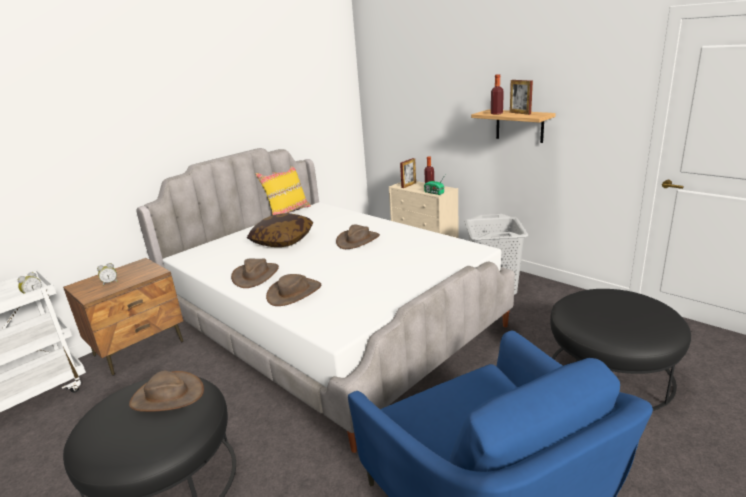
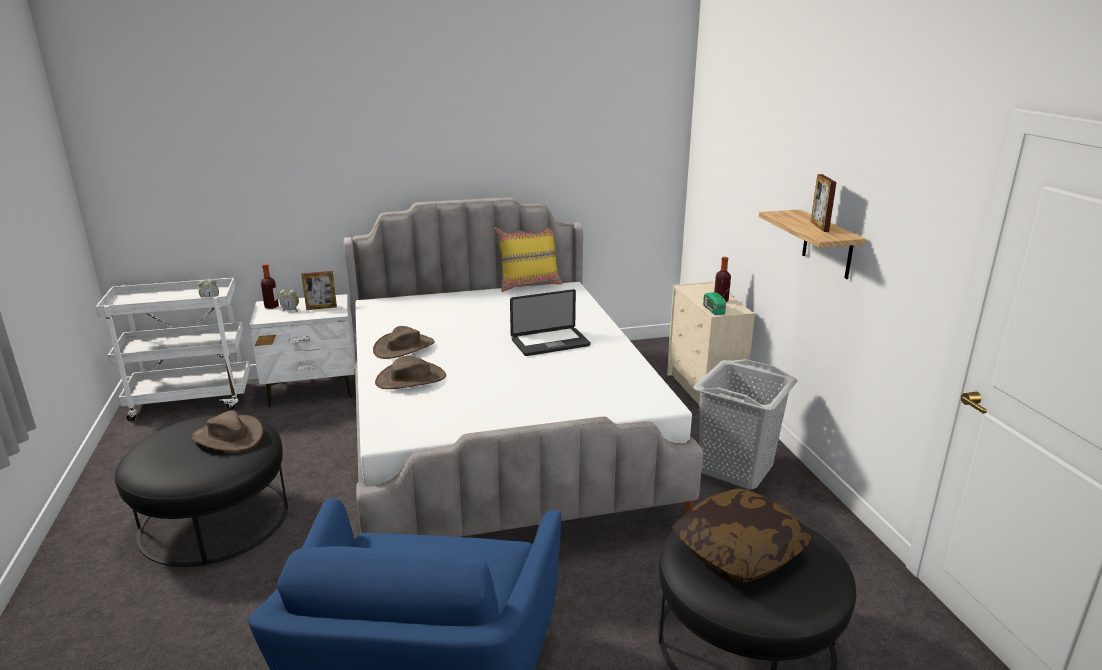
camera: 30 degrees right, 0 degrees up
(140, 348) = (312, 389): brown nightstand -> white nightstand
(282, 240) = (478, 317): pillow -> pillow (738, 551)
(358, 240) = (550, 343): brown hat -> laptop
(408, 185) = (699, 290): picture frame -> picture frame (321, 308)
(496, 113) = (789, 219): bottle -> bottle (271, 306)

